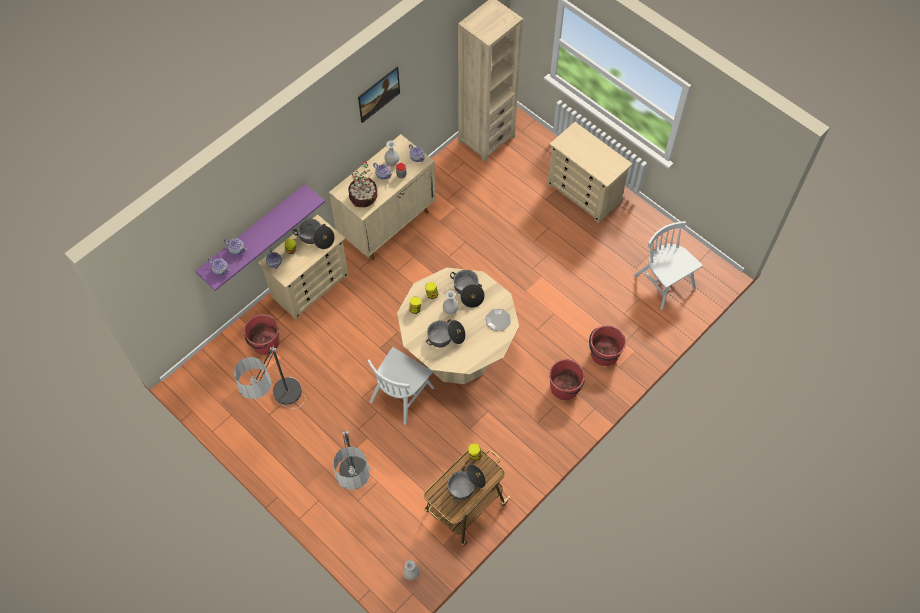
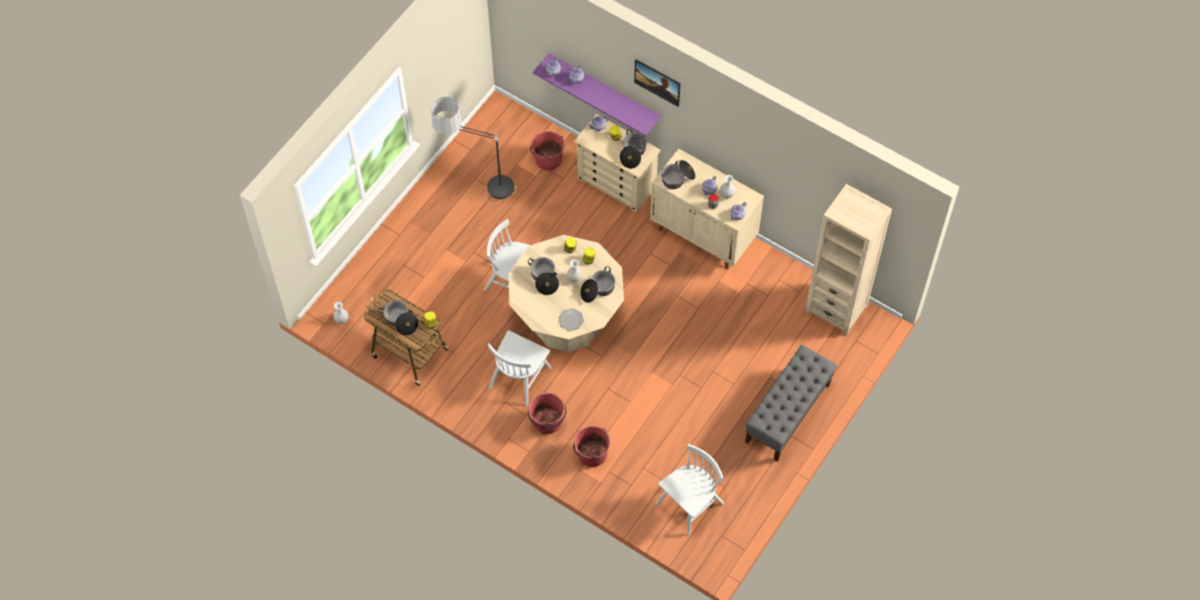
camera: 80 degrees right, 0 degrees up
(360, 493) = (410, 265): floor lamp -> none
(364, 198) = (678, 178): potted plant -> cooking pot
(379, 101) = (751, 145): picture -> picture (657, 88)
(511, 405) = (520, 377): none -> white chair
(584, 193) = (787, 413): beige dresser -> grey bench

